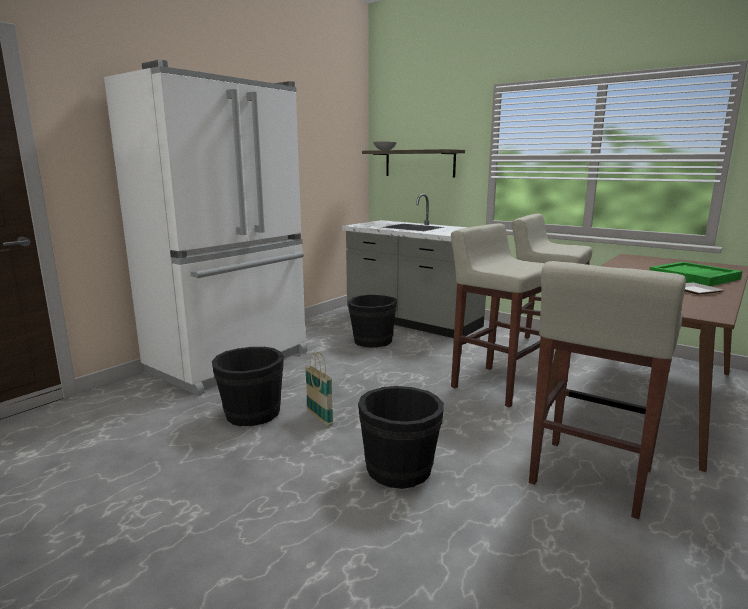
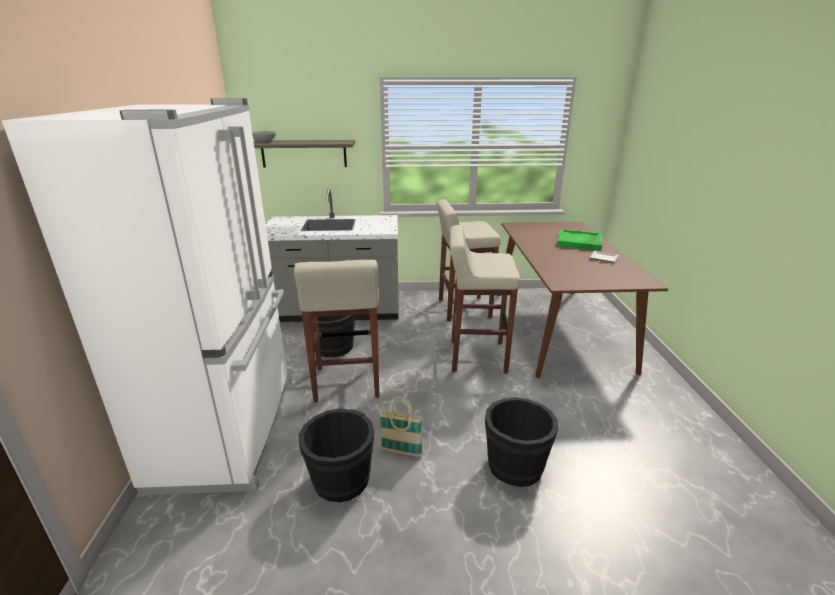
camera: 40 degrees left, 10 degrees up
(589, 477) = (606, 409): beige stool -> beige stool (347, 383)

